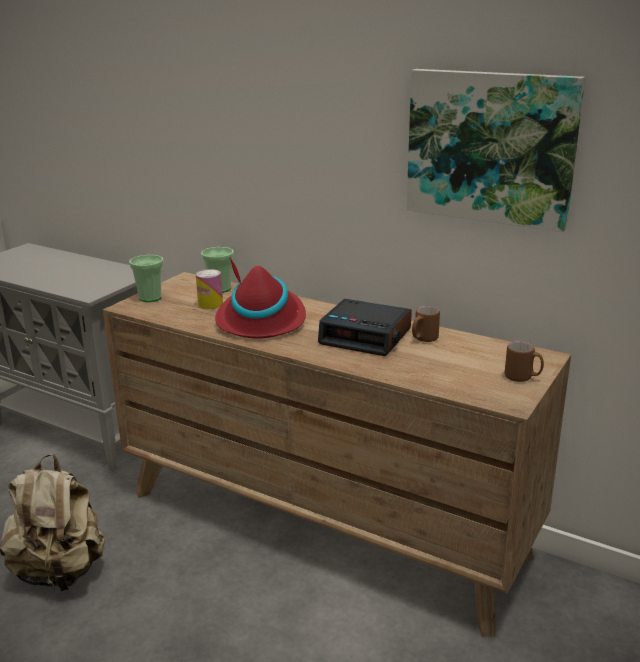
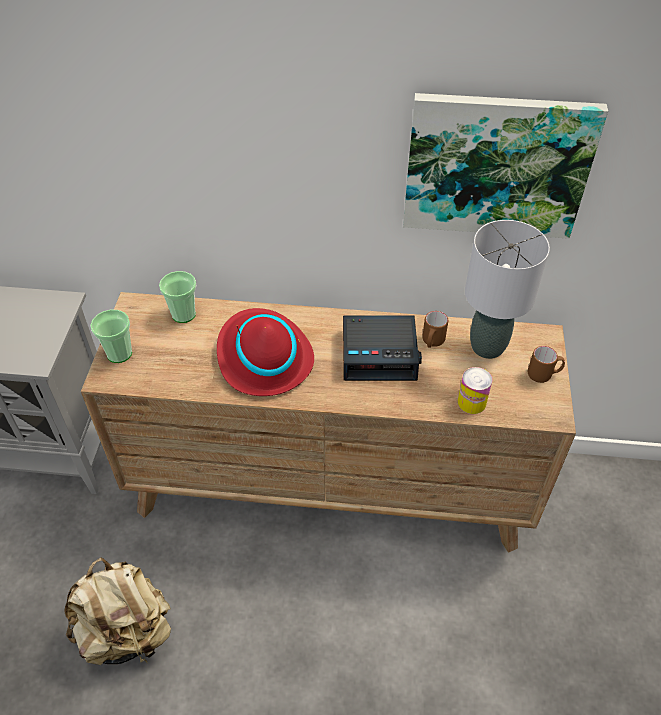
camera: 25 degrees left, 25 degrees up
(210, 304) = (193, 345): can -> can (471, 402)
(476, 352) = (487, 347): none -> grey table lamp

